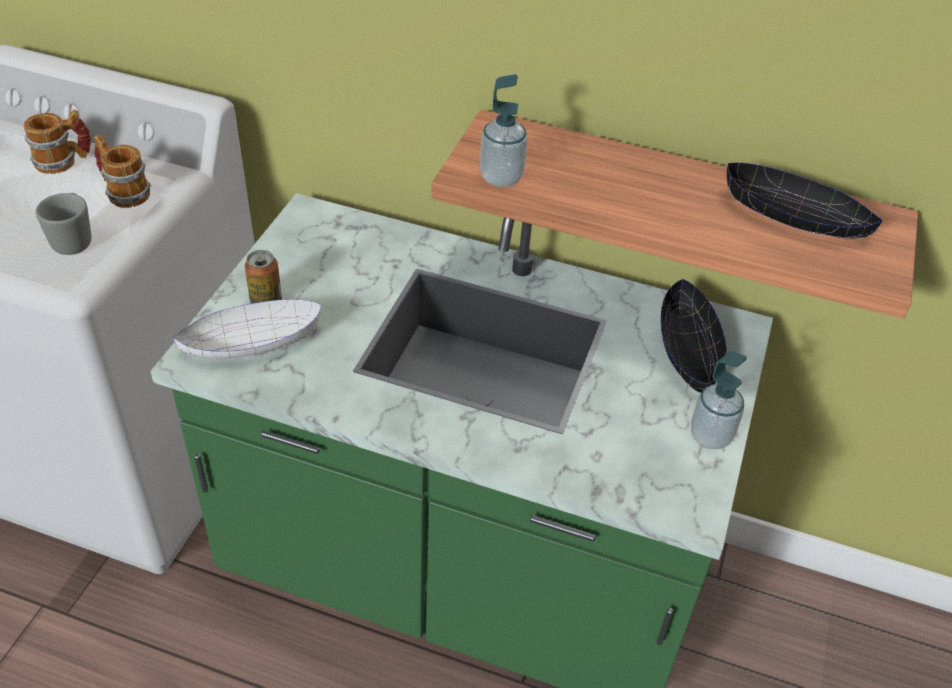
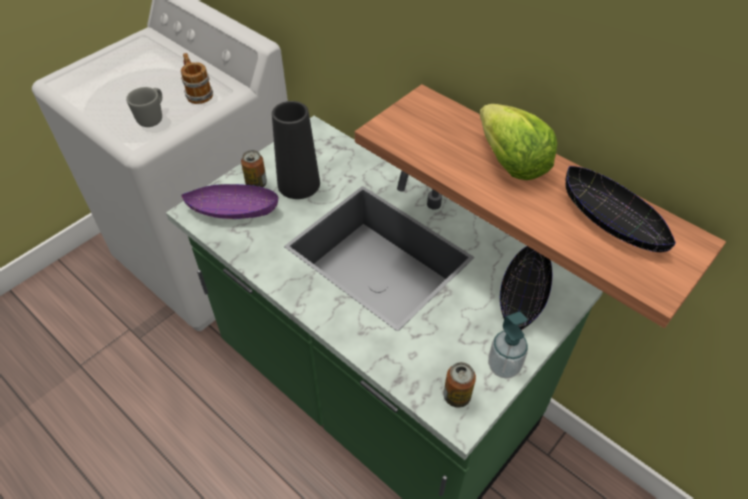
camera: 25 degrees right, 5 degrees up
(64, 161) = (175, 66): mug -> none
(251, 343) = (233, 210): white bowl -> purple bowl
(327, 286) = (298, 184): none -> black vase
(501, 178) = (404, 138): soap dispenser -> none
(644, 178) = (510, 162): none -> lettuce
(676, 487) = (456, 396): none -> can

